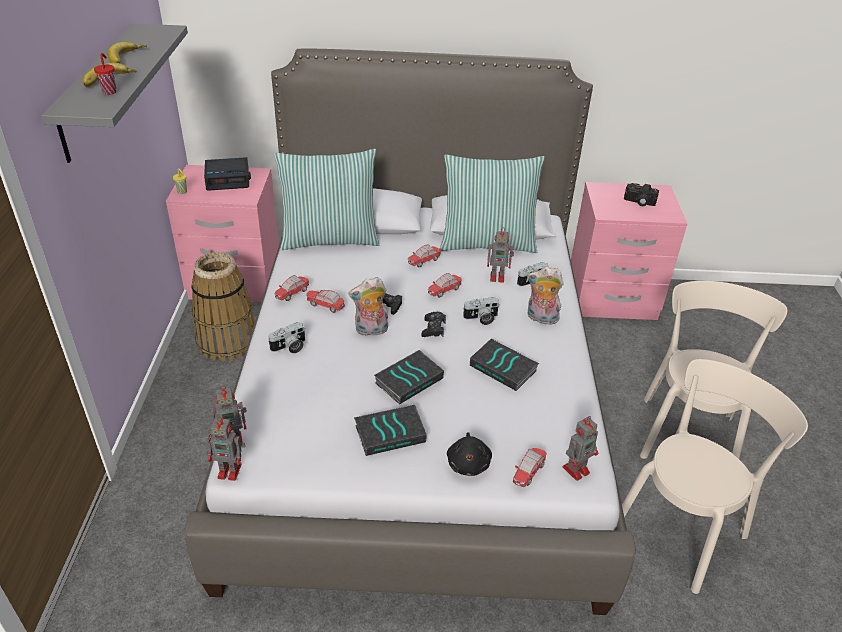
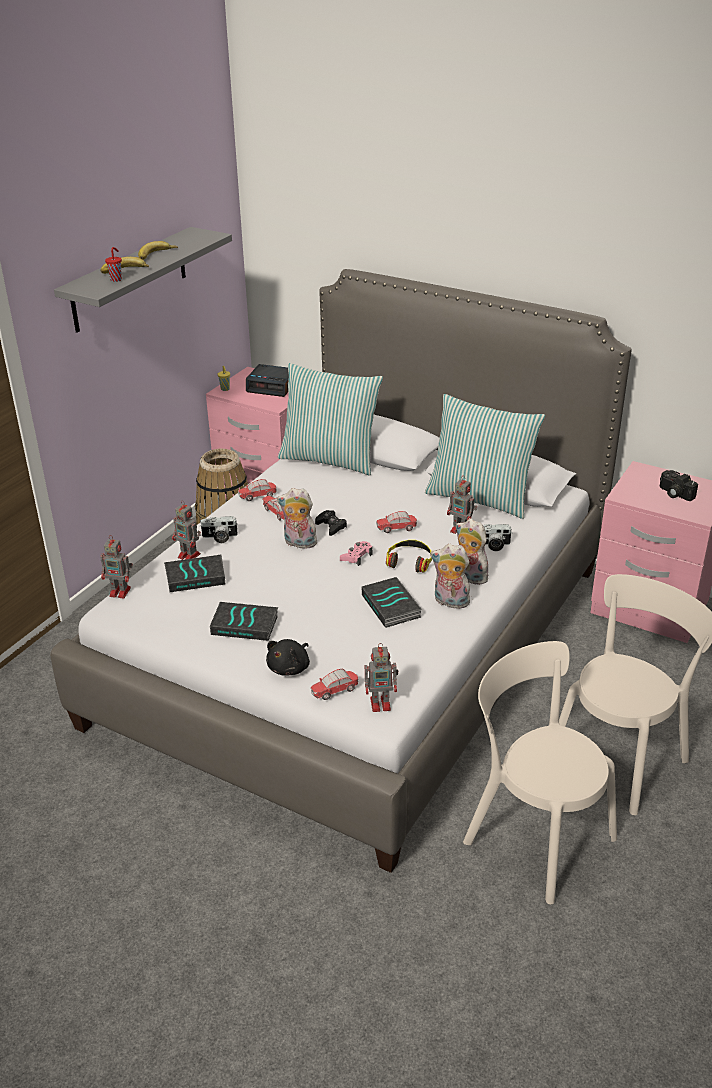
camera: 30 degrees right, 5 degrees down
(231, 471) = (102, 612): toy robot -> toy robot (190, 556)
(409, 379) = (296, 590): book -> book (196, 577)
(424, 261) = (401, 499): toy car -> none
(433, 328) = (356, 557): black game controller -> pink game controller
(481, 318) = (409, 561): camera -> headphones
(546, 348) = (450, 602): none -> plush toy
(682, 528) = (534, 836): beige chair -> beige chair turned 120 degrees counterclockwise

